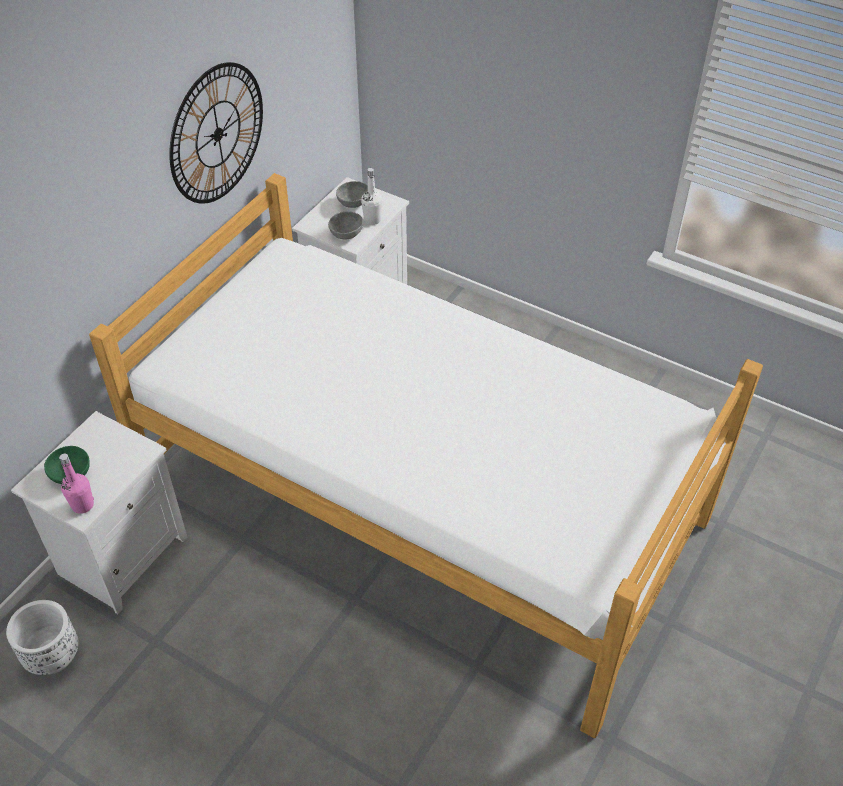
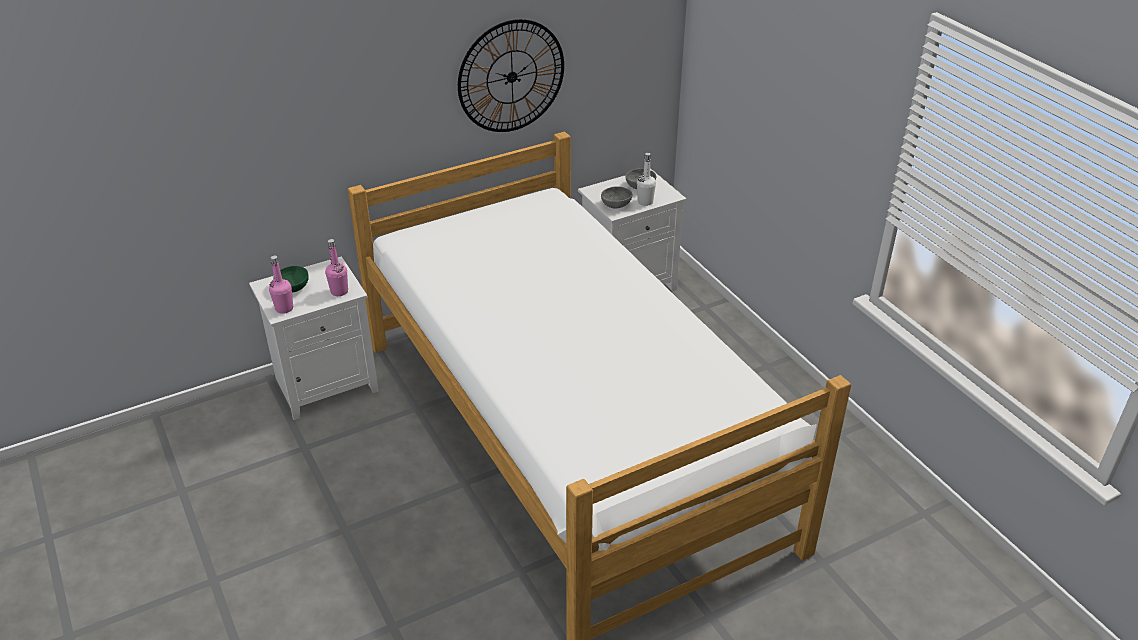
camera: 30 degrees right, 10 degrees down
(52, 656) = (233, 427): white planter -> none
(130, 456) = (339, 291): none -> pink bottle

